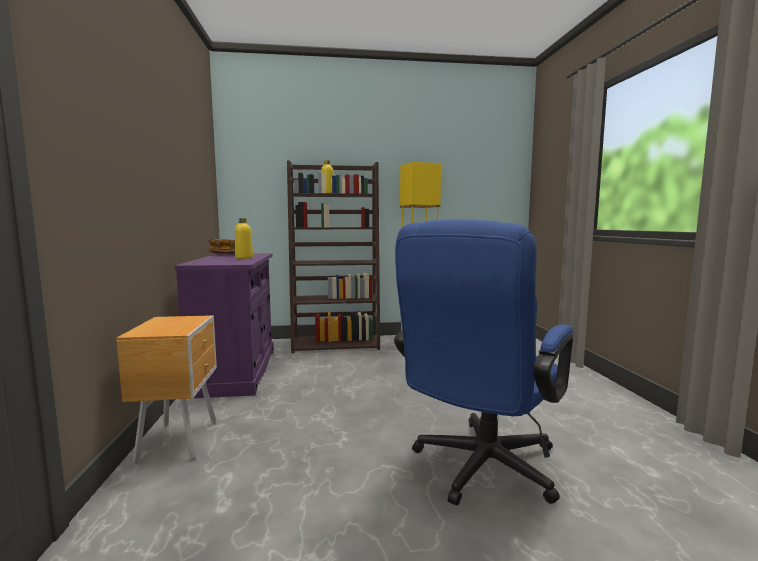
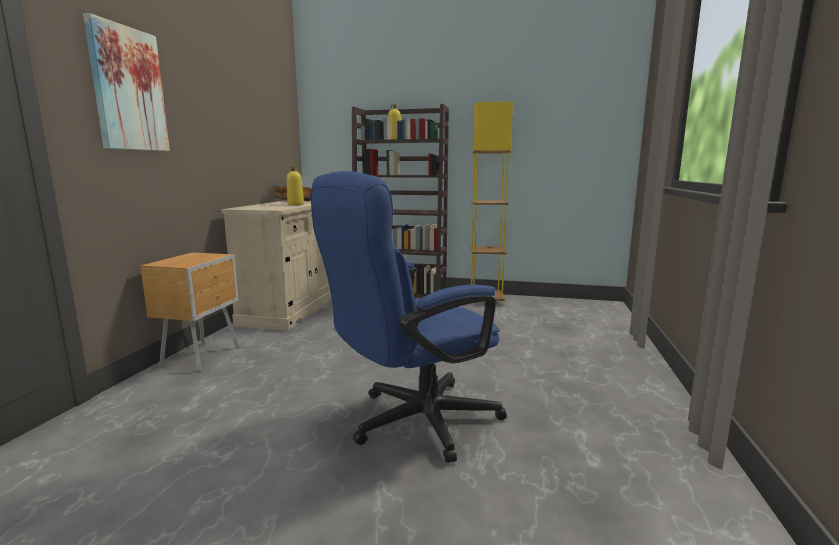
camera: 20 degrees right, 5 degrees up
(100, 123) = (128, 89): none -> picture
(236, 371) = (292, 309): purple cabinet -> beige cabinet

